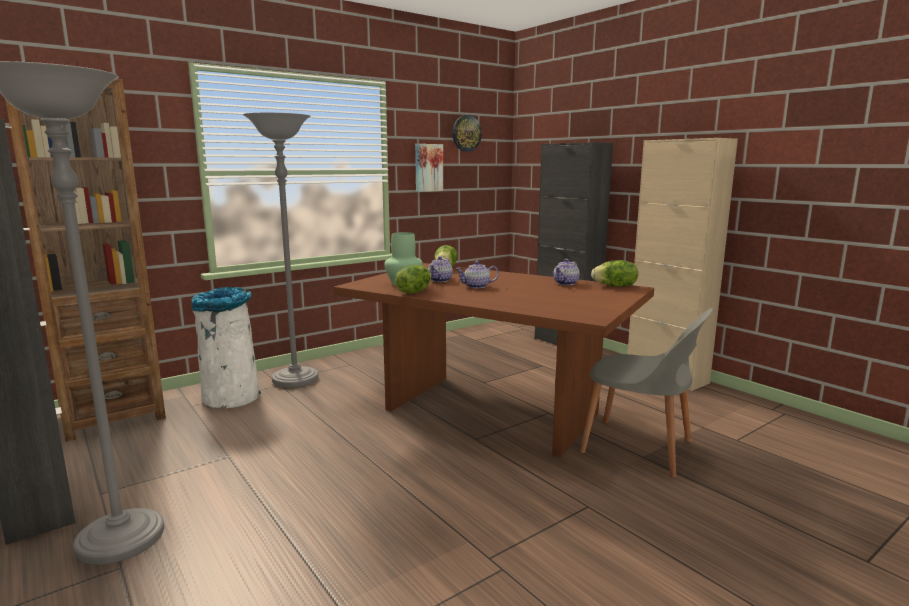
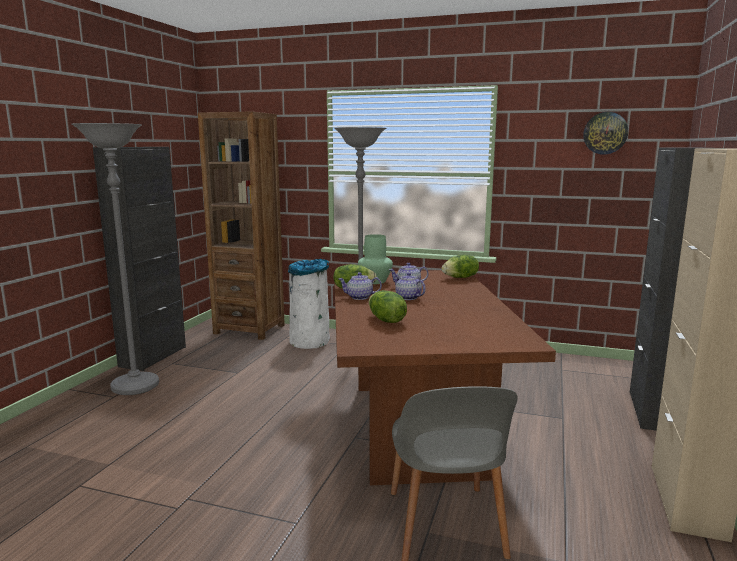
camera: 55 degrees right, 0 degrees up
(428, 167) = (545, 172): picture -> none
(566, 283) = (487, 318): teapot -> teapot (359, 297)
(615, 286) = (518, 335): lettuce -> lettuce (386, 320)

